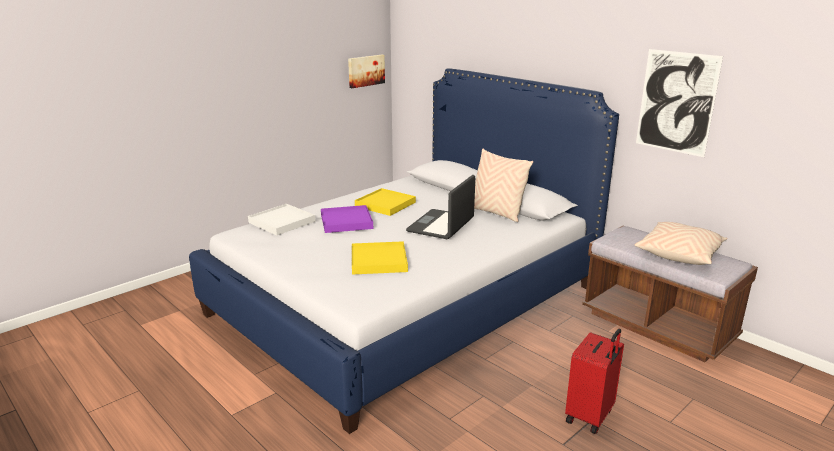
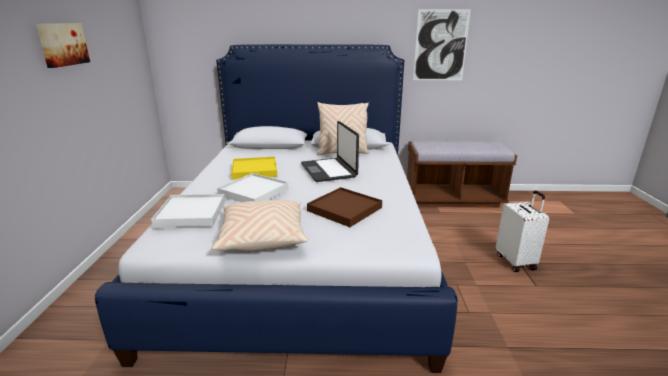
camera: 45 degrees left, 0 degrees up
(346, 221) = (253, 192): purple tray -> white tray
(365, 70) = (133, 57): picture -> picture (62, 44)
(378, 261) = (344, 209): yellow tray -> brown tray
(590, 416) = (516, 262): red suitcase -> white suitcase
(679, 254) = (468, 145): beige pillow -> beige pillow (262, 237)

